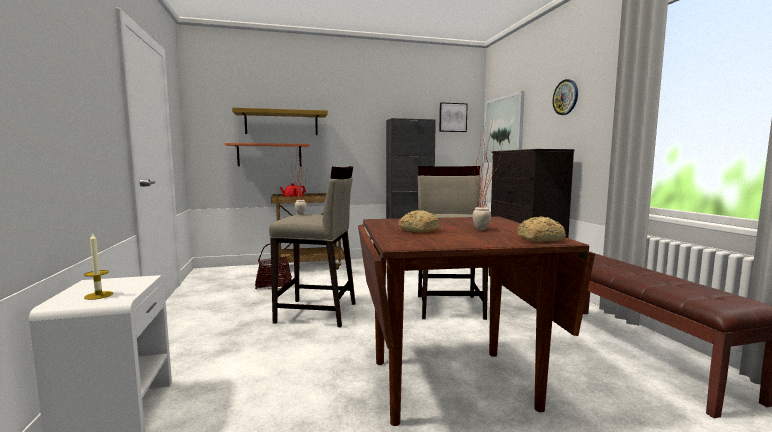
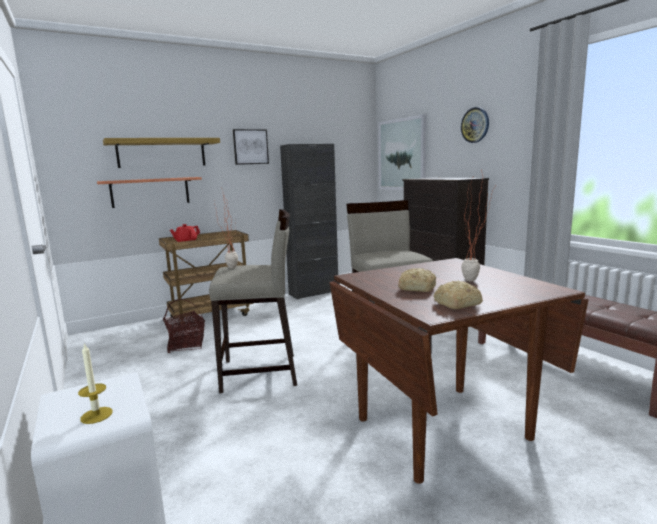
camera: 15 degrees left, 5 degrees up
(452, 117) = (346, 139): picture -> picture (250, 147)
(539, 239) = (537, 289): bread -> bread (456, 304)

